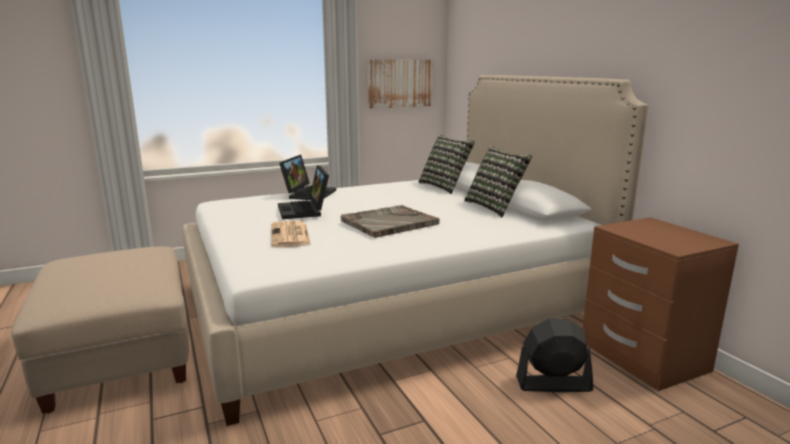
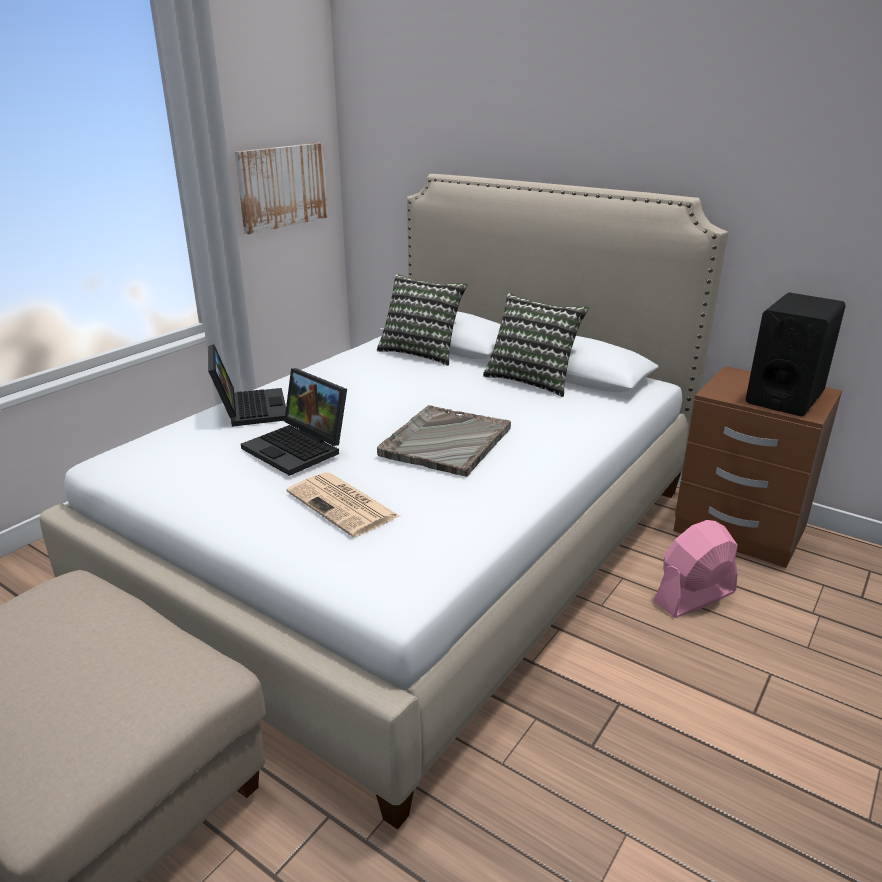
camera: 30 degrees left, 10 degrees up
(553, 384) = (694, 597): black fan -> pink fan
(671, 238) = (784, 397): none -> black speaker

